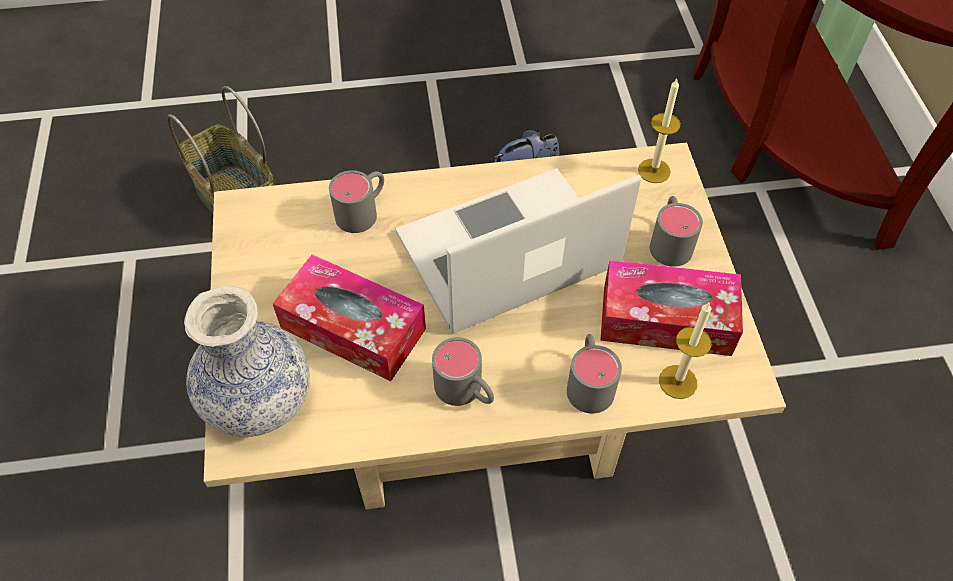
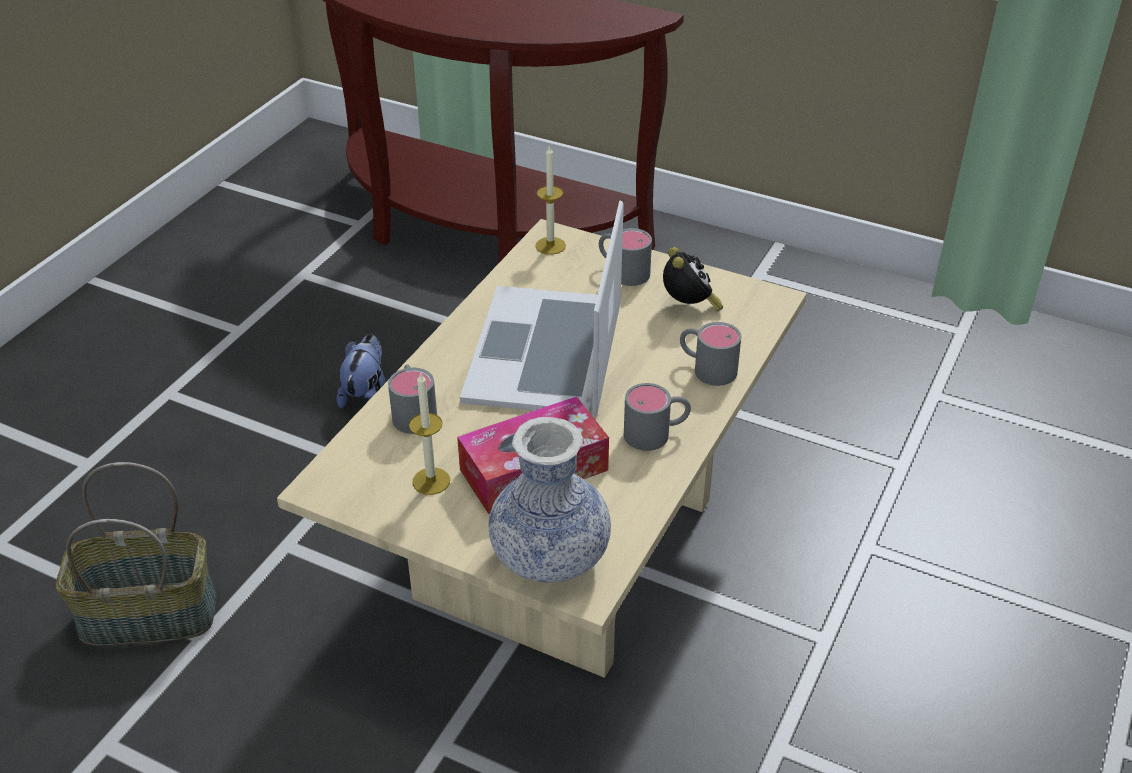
camera: 55 degrees left, 15 degrees down
(666, 319) = (689, 307): tissue box -> alarm clock
(678, 382) = (745, 327): candle -> candle (431, 481)

